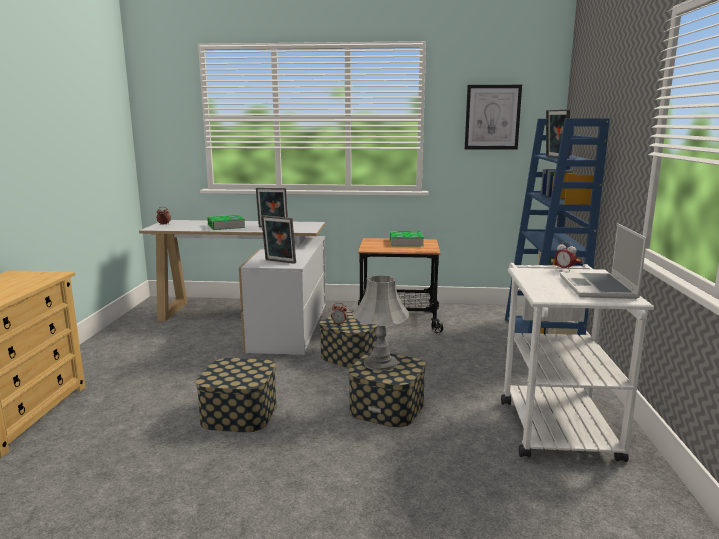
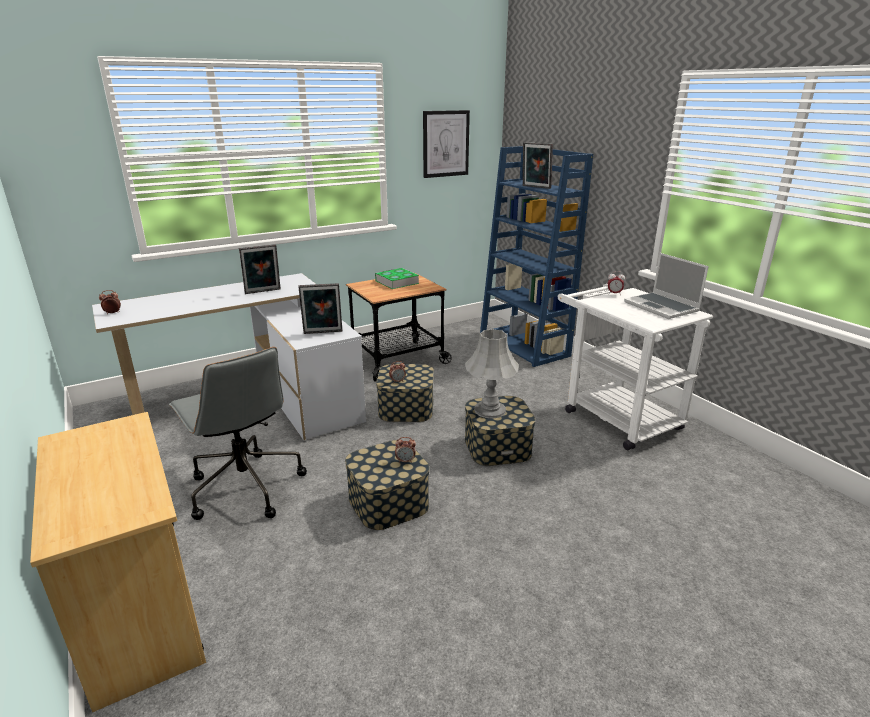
camera: 35 degrees left, 10 degrees up
(167, 369) = (245, 487): none -> grey office chair
(226, 226) = (202, 300): book -> none
(252, 375) = (405, 461): none -> alarm clock

